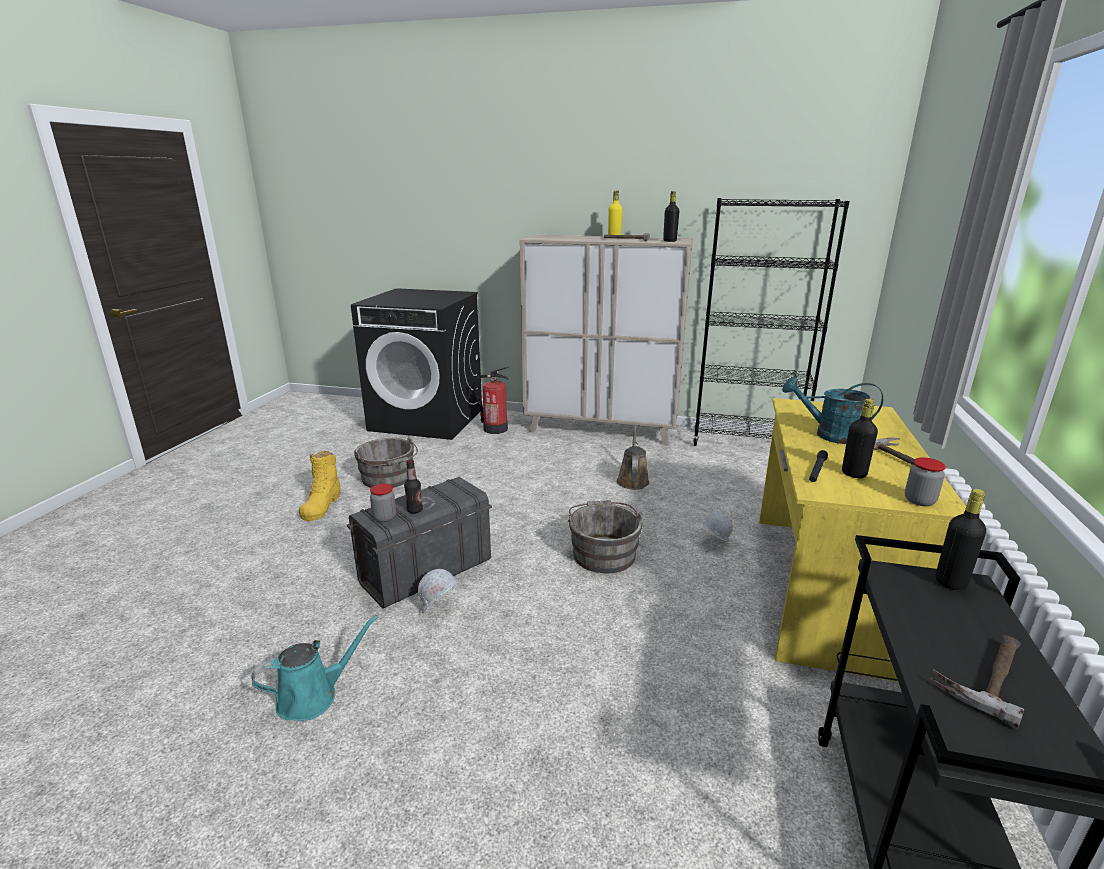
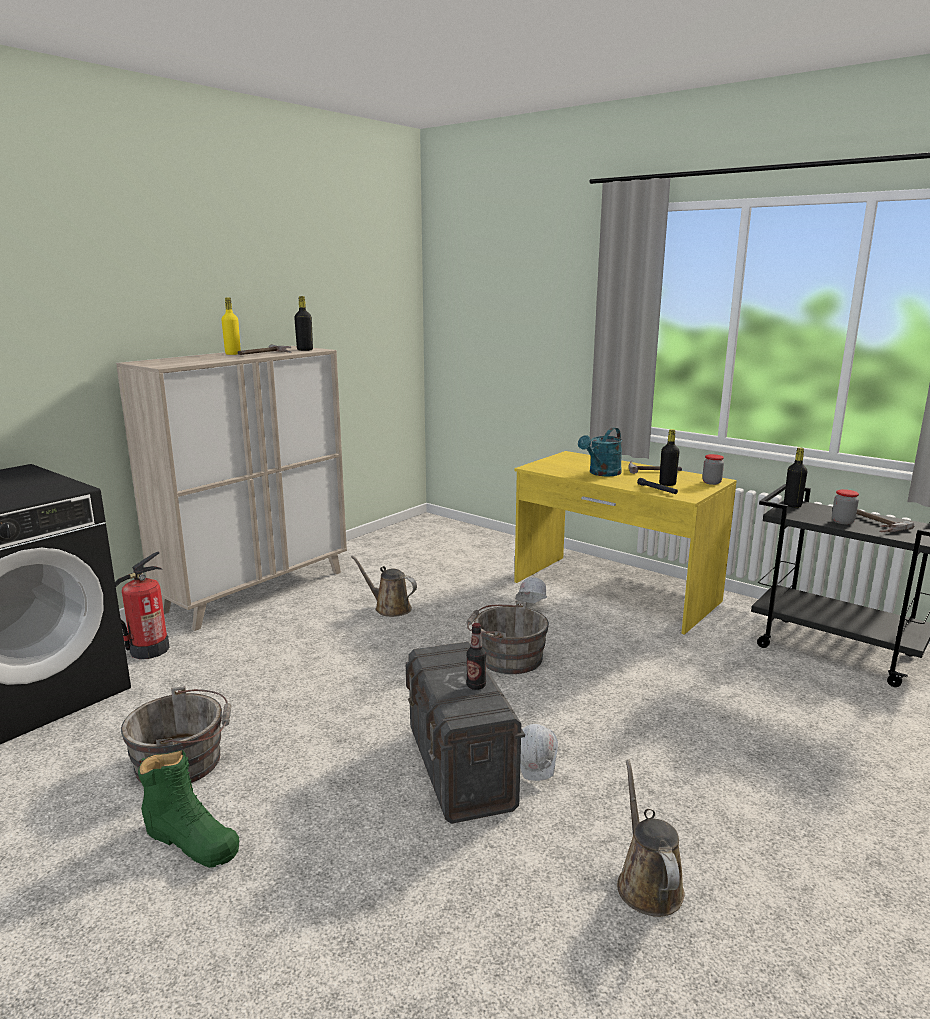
camera: 65 degrees left, 5 degrees down
(313, 697) = (647, 883): turquoise watering can -> brown watering can
(322, 505) = (191, 840): yellow boot -> green boot
(384, 517) = (478, 706): jar -> jar (842, 521)
(747, 443) = (382, 543): black bookcase -> none

